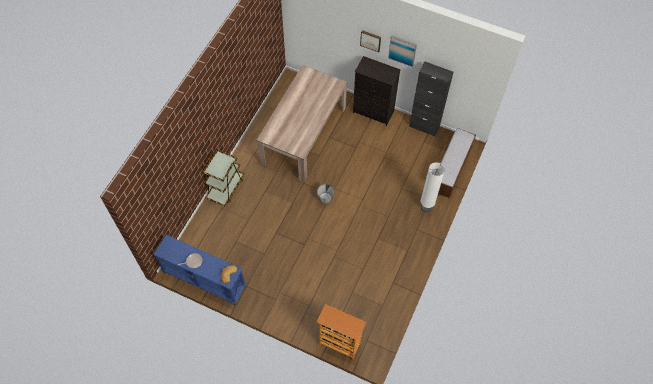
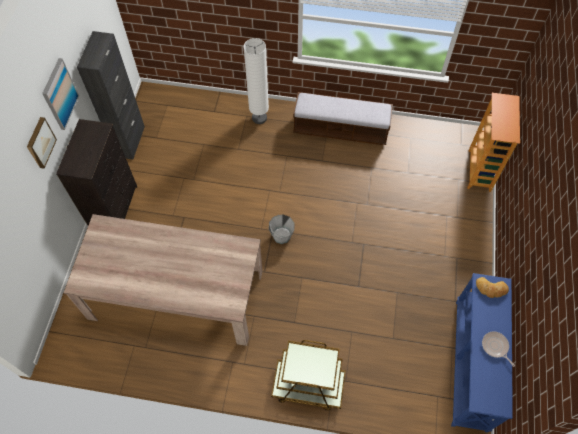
camera: 105 degrees left, 0 degrees up
(451, 170) = (195, 101): bench -> bench (340, 130)

